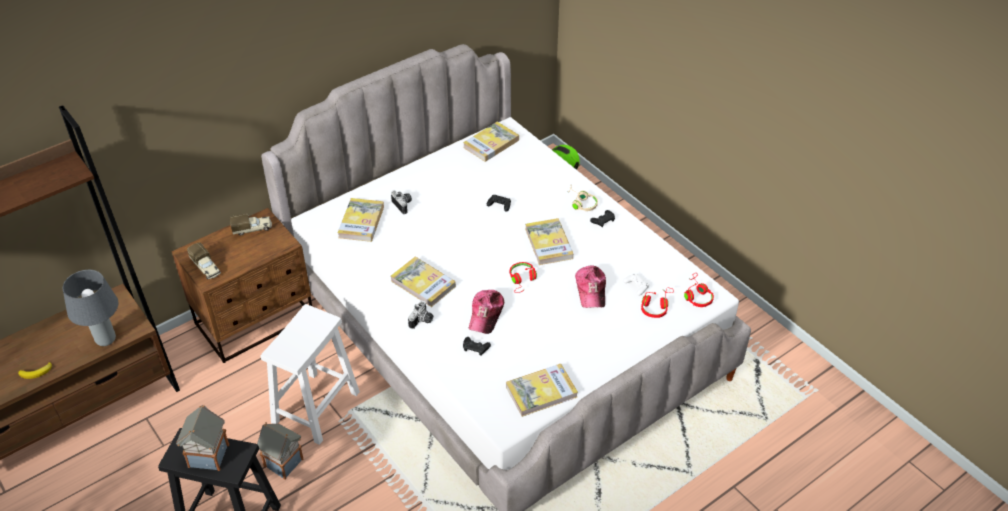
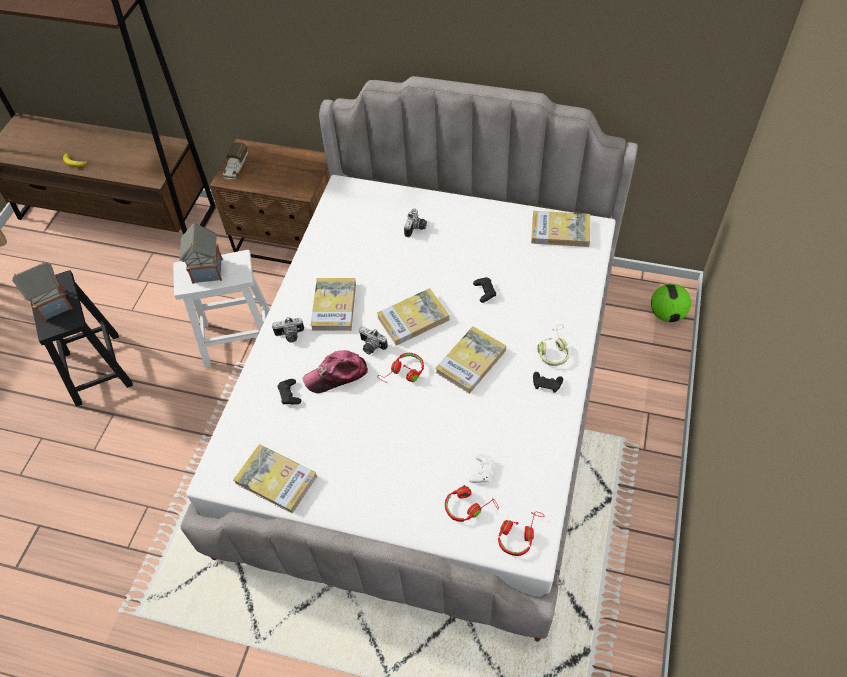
camera: 55 degrees right, 10 degrees up
(106, 340) = (130, 173): grey table lamp -> none
(252, 229) = (300, 162): toy truck -> none
(284, 463) = (172, 359): toy house -> toy house (208, 272)
(361, 222) = (368, 217): book -> book (413, 318)
(481, 284) = (371, 347): none -> camera
(591, 290) = (440, 436): cap -> none

